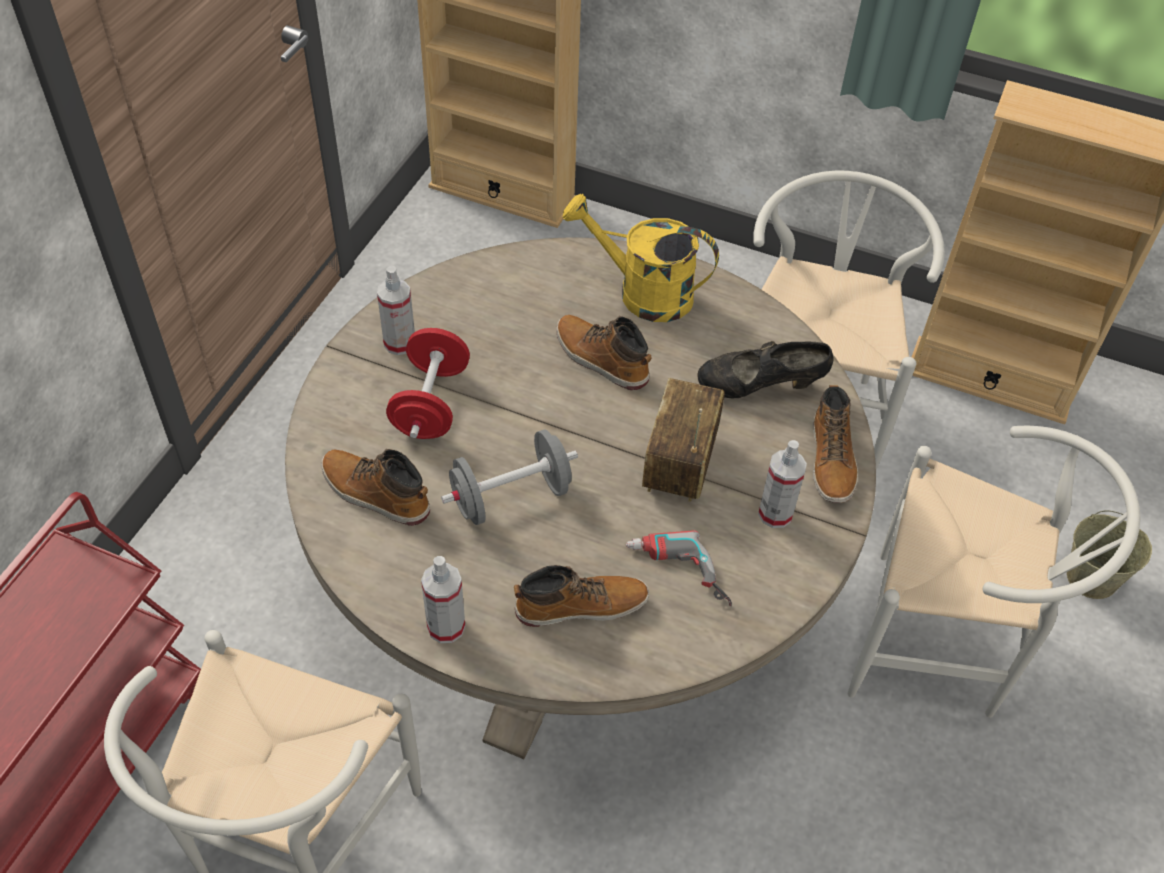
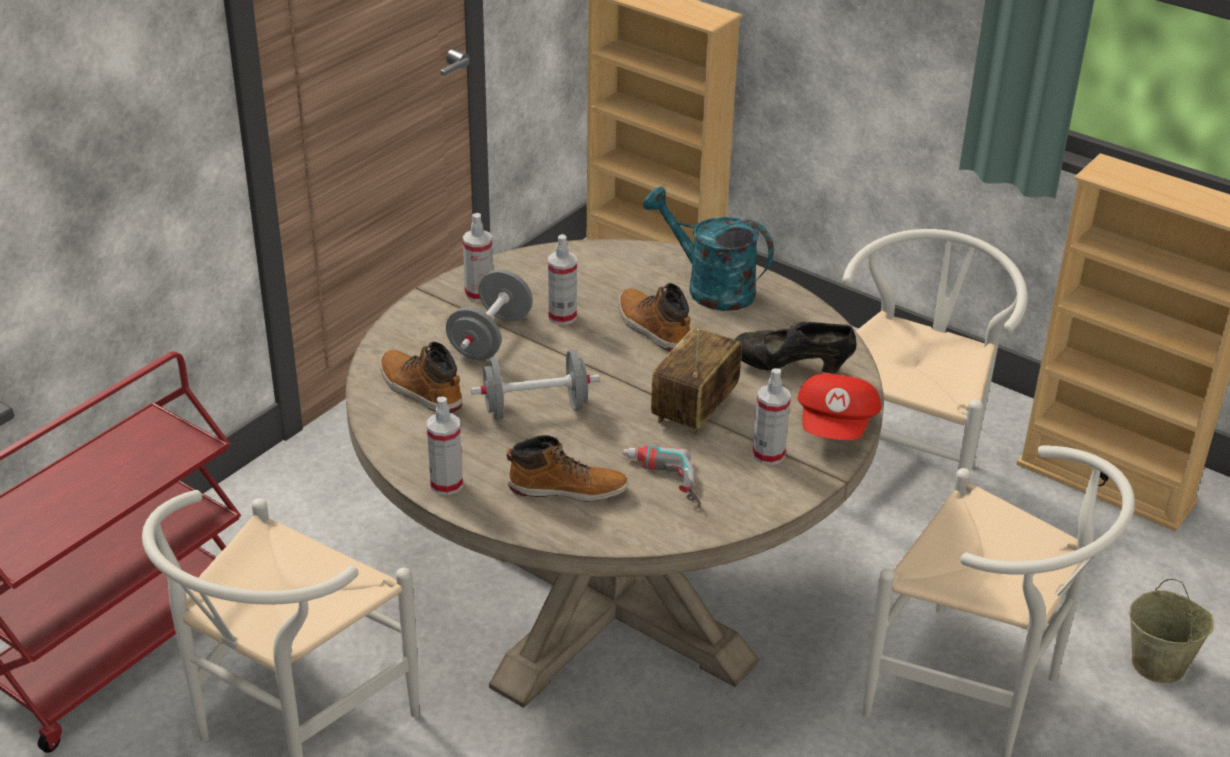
camera: 15 degrees right, 15 degrees down
(430, 404) = (490, 338): red dumbbell -> grey dumbbell
(499, 359) = (562, 316): none -> spray bottle
(642, 293) = (709, 288): yellow watering can -> turquoise watering can
(832, 461) = (837, 426): boot -> red cap

